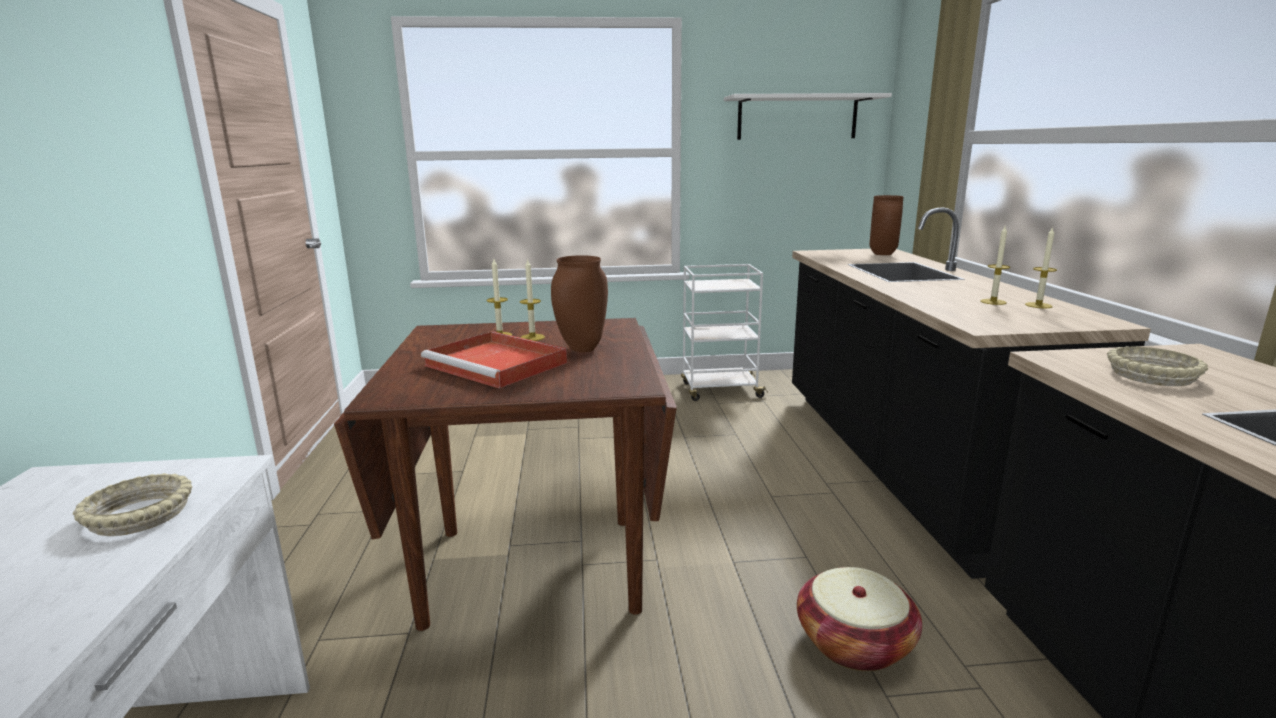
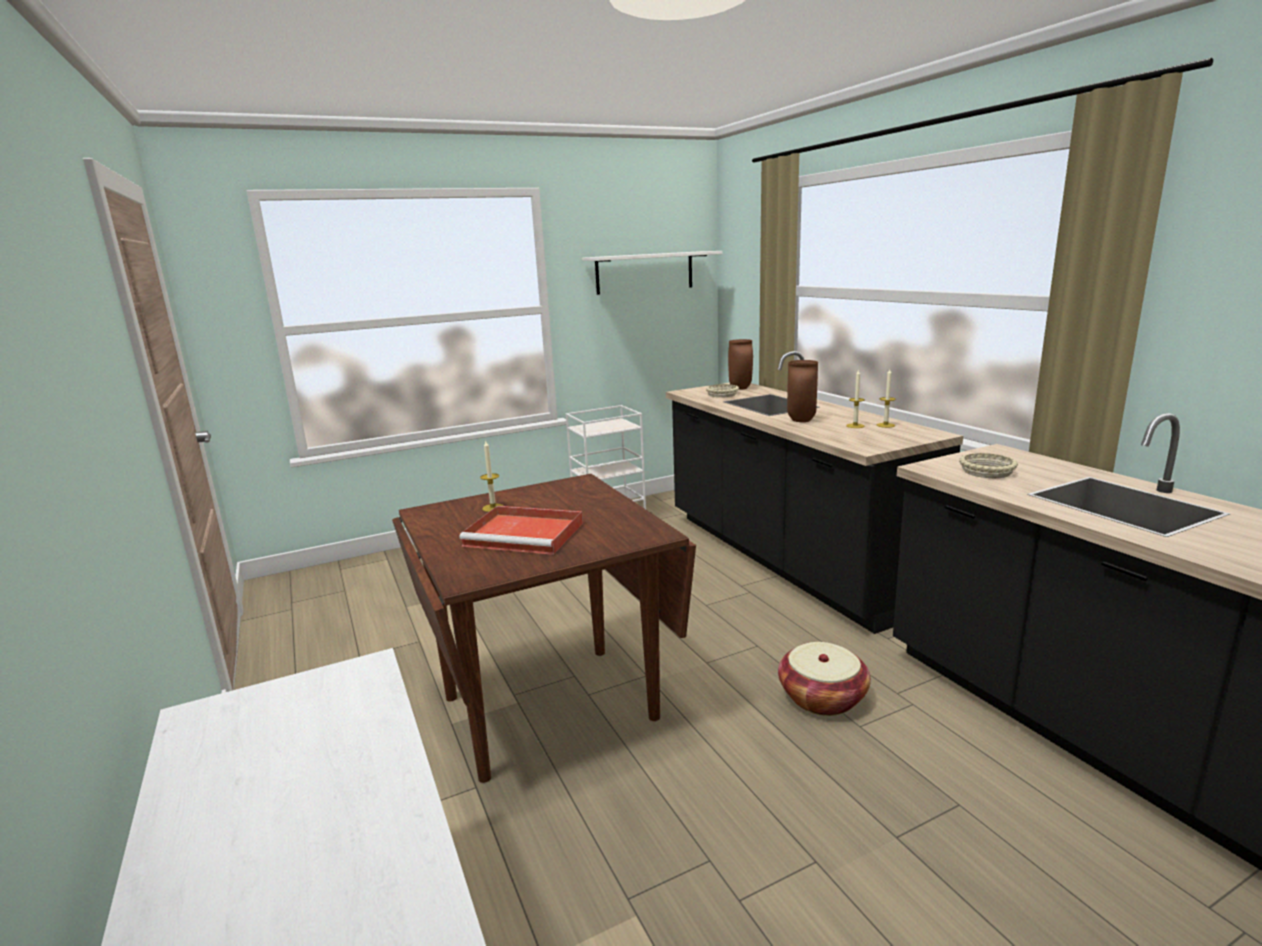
camera: 20 degrees left, 0 degrees up
(138, 515) = (342, 718): beige bowl -> beige bowl (722, 394)
(532, 337) = (524, 505): candle -> none
(581, 349) = (579, 509): brown vase -> brown vase (800, 420)

